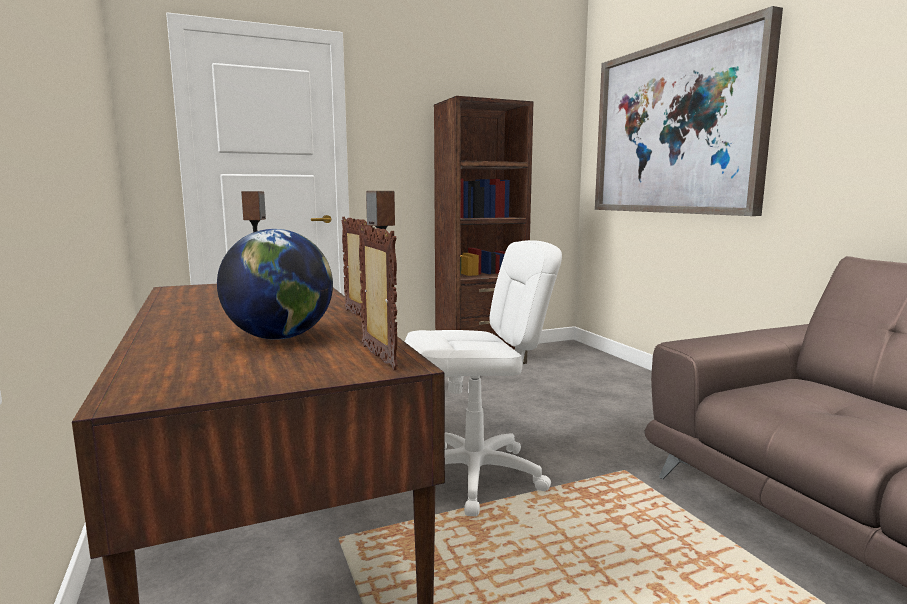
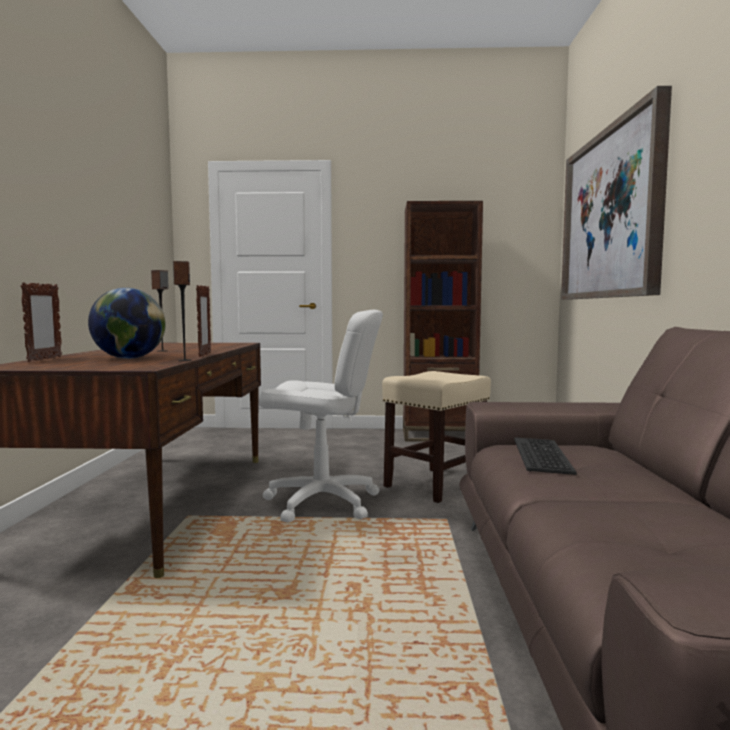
camera: 25 degrees right, 5 degrees down
(378, 358) = (144, 365): picture frame -> picture frame (44, 359)
(556, 425) = (435, 484): none -> beige stool
(799, 402) = (543, 456): none -> keyboard

